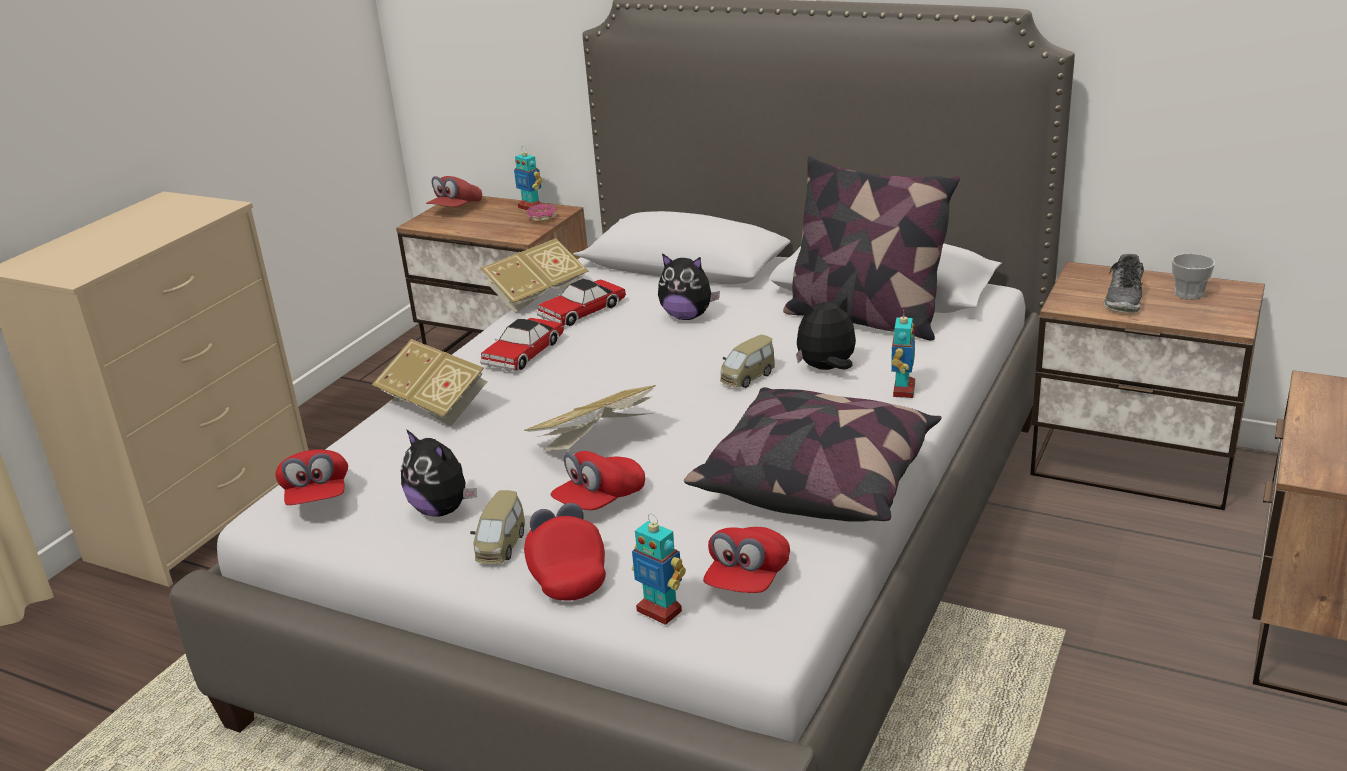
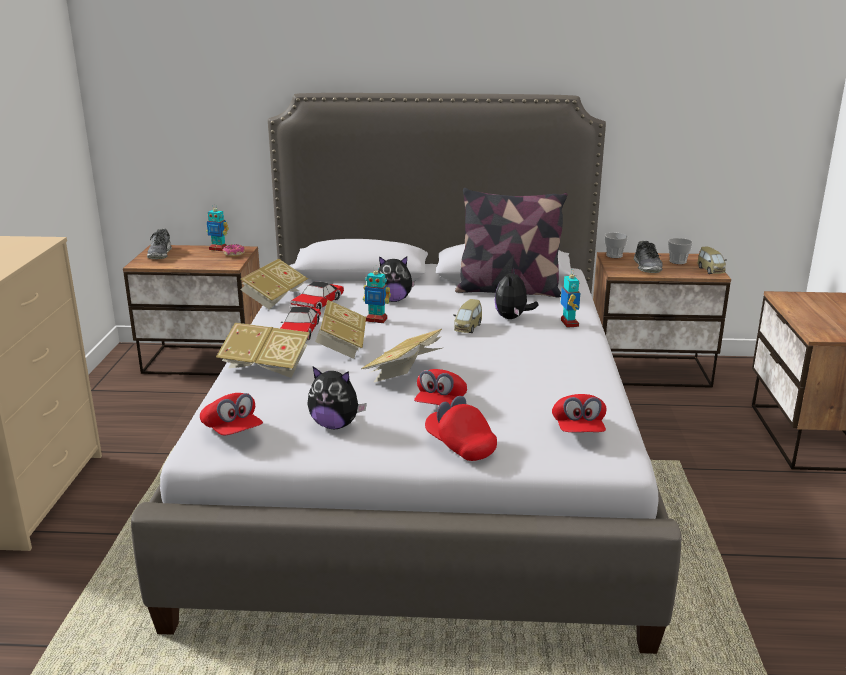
camera: 25 degrees left, 5 degrees down
(456, 209) = (160, 253): red cap -> shoe
(500, 546) = (399, 439): toy car -> toy car (711, 270)
(554, 384) = (342, 345): none -> book
(660, 611) = (542, 455): toy robot -> toy robot (376, 320)
(817, 481) = (566, 374): pillow -> none
(827, 369) = (512, 318): plush toy -> plush toy turned 45 degrees counterclockwise
(1088, 271) = (614, 255): none -> cup

